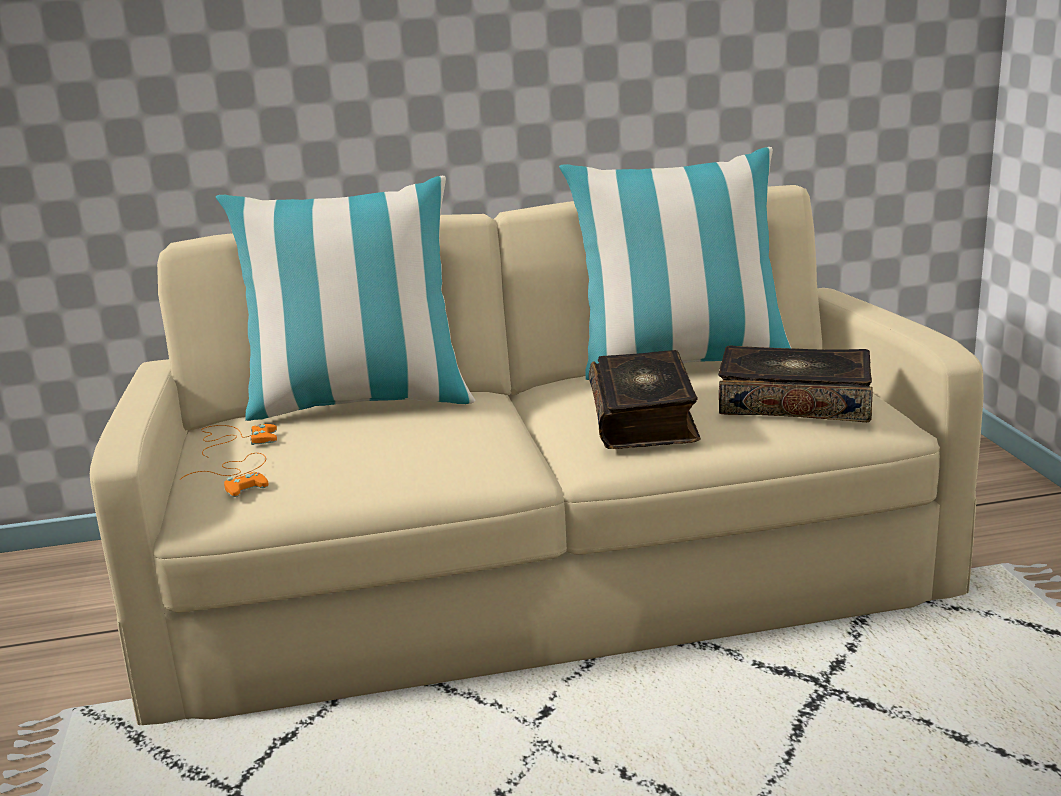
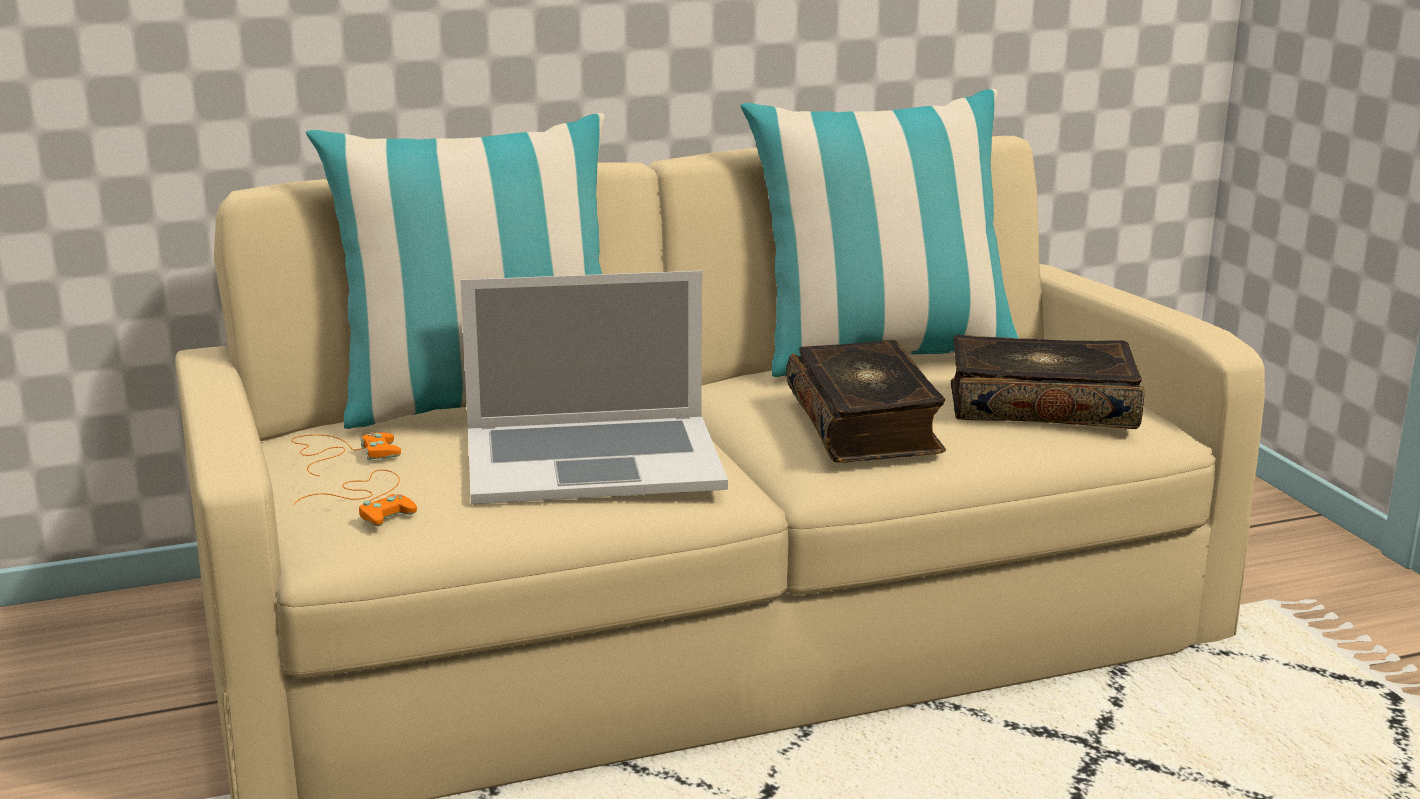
camera: 10 degrees left, 0 degrees up
(418, 445) = (592, 459): none -> laptop

